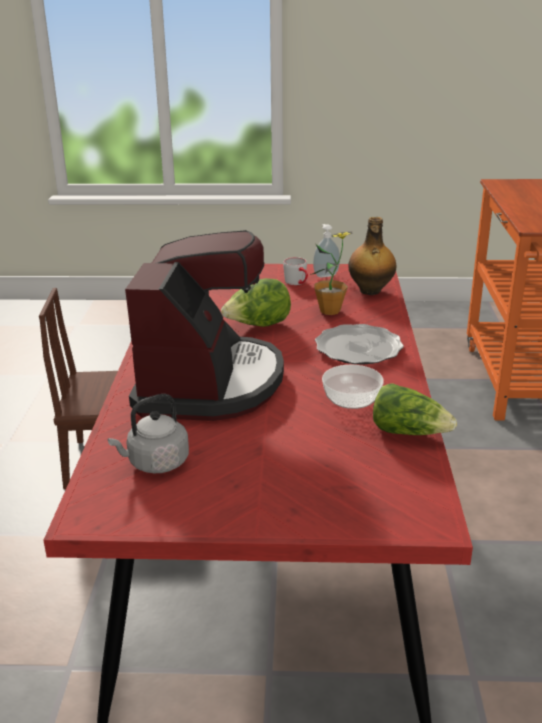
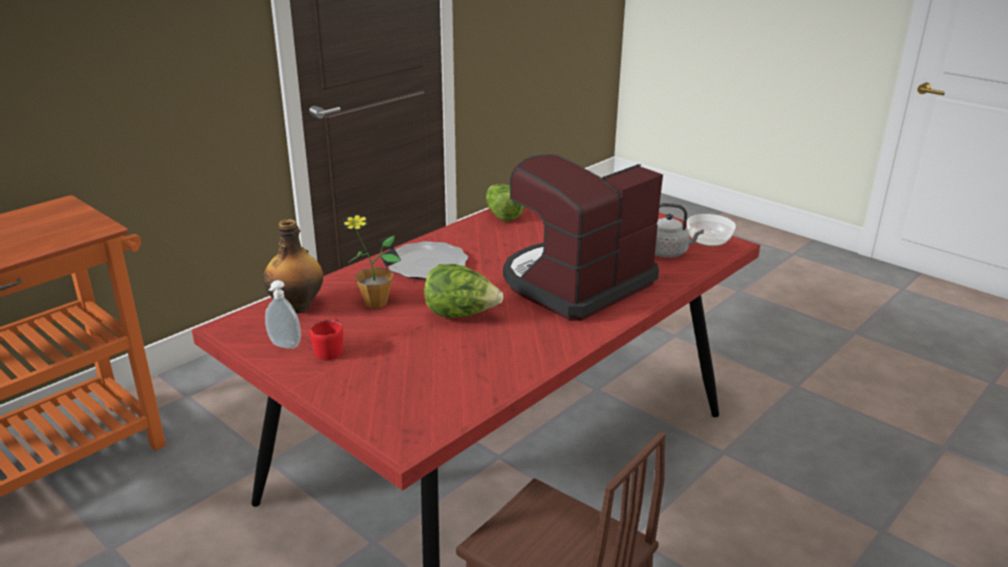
camera: 140 degrees left, 0 degrees up
(298, 283) = (330, 349): grey mug -> red mug
(351, 399) = (499, 239): bowl -> bowl (708, 241)

